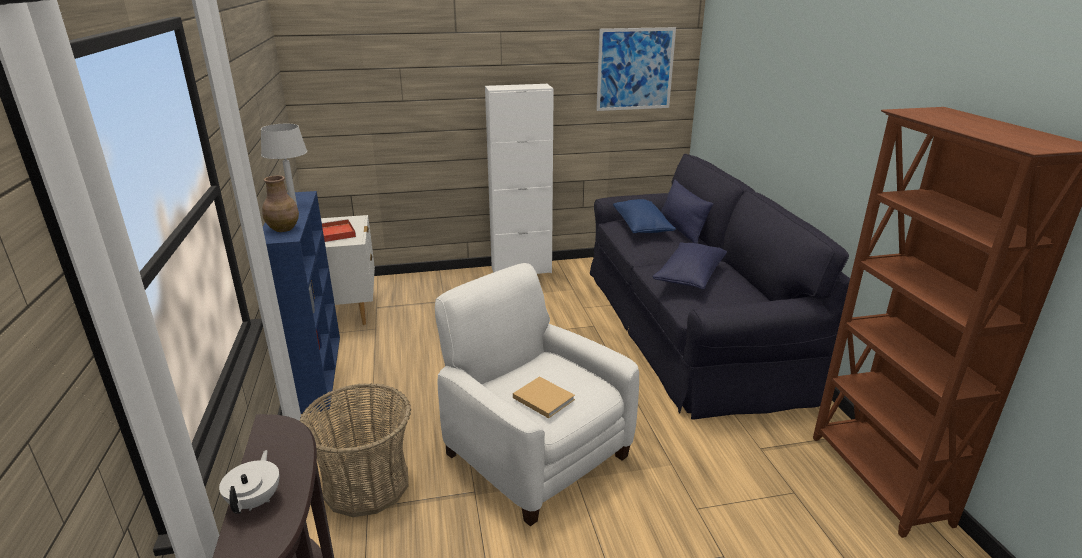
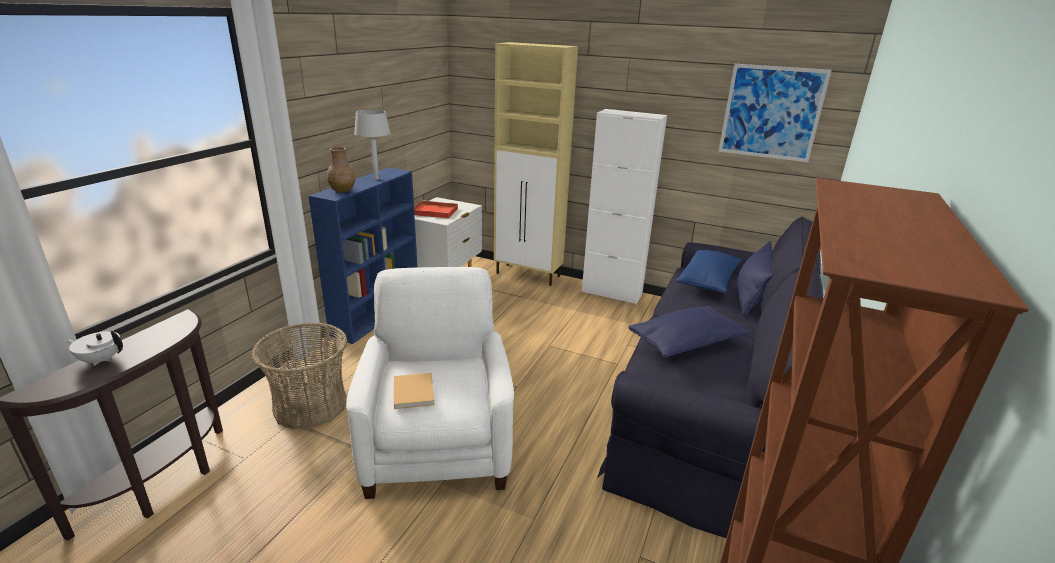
camera: 35 degrees right, 0 degrees up
(256, 500) = (101, 360): white teapot -> white teapot turned 120 degrees counterclockwise
(428, 279) = (529, 275): none -> beige cabinet

